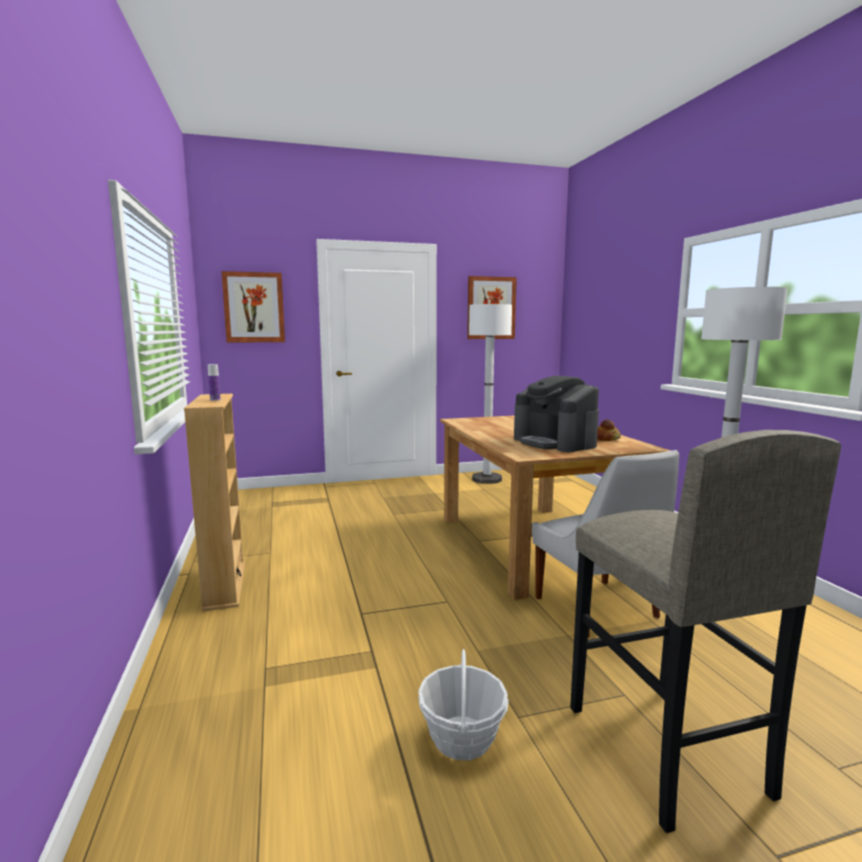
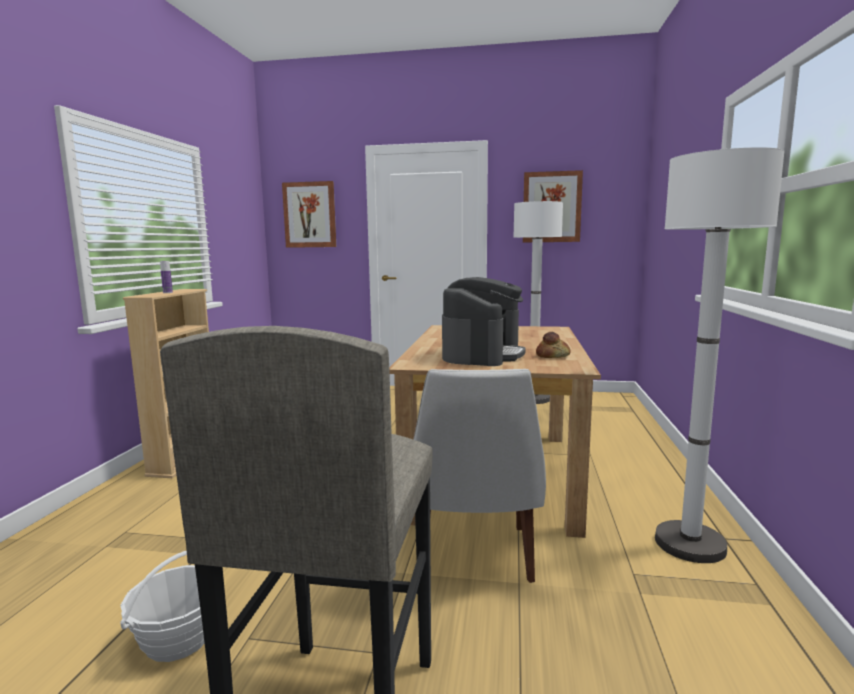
camera: 25 degrees right, 0 degrees up
(555, 442) = (482, 354): coffee machine -> coffee machine turned 150 degrees counterclockwise

